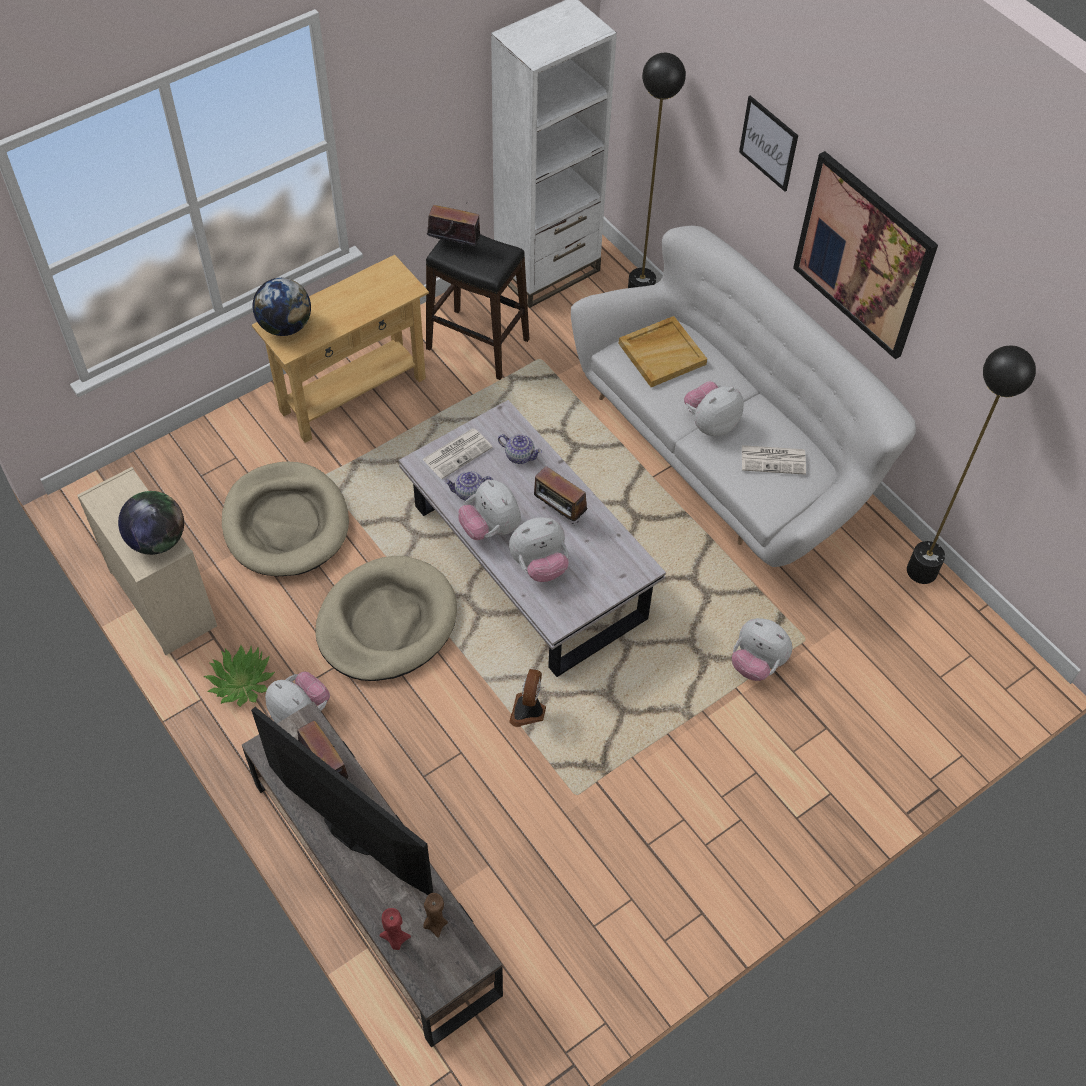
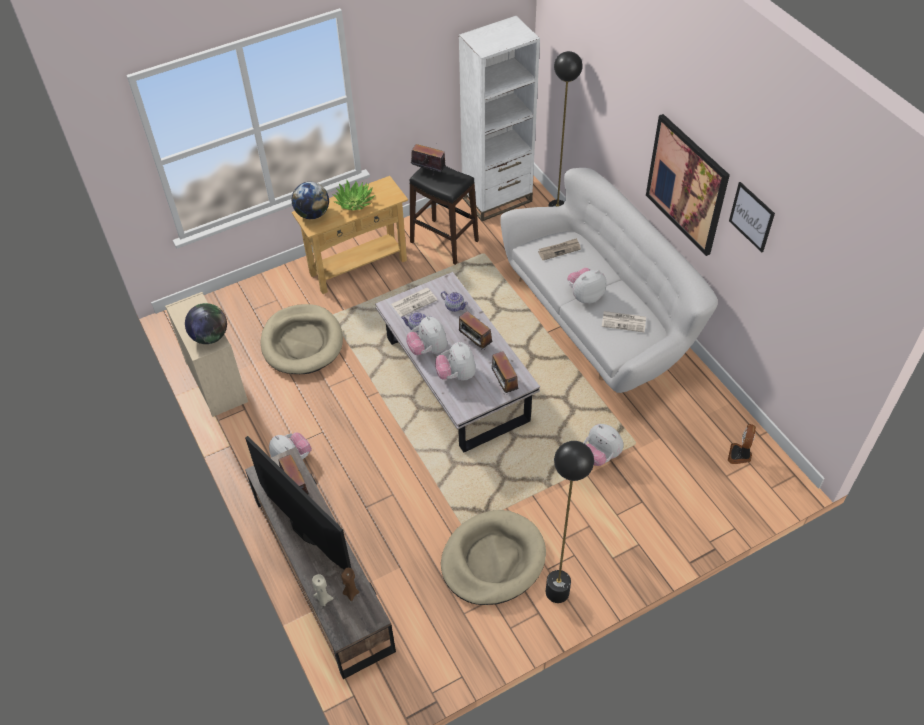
camera: 10 degrees right, 5 degrees down
(241, 682) = (257, 438): potted plant -> potted plant (354, 202)
(386, 622) = (357, 409): beige dog bed -> beige dog bed (493, 560)
(395, 939) = (323, 599): red candle -> beige candle
(528, 711) = (441, 472): fan -> fan (740, 455)
(539, 565) = (456, 375): plush toy -> plush toy turned 90 degrees clockwise
(612, 574) = (504, 385): none -> radio
(662, 353) = (559, 250): beige tray -> newspaper
(768, 143) = (631, 110): picture -> picture (751, 217)
(922, 571) = (723, 406): black floor lamp -> black floor lamp (557, 592)

